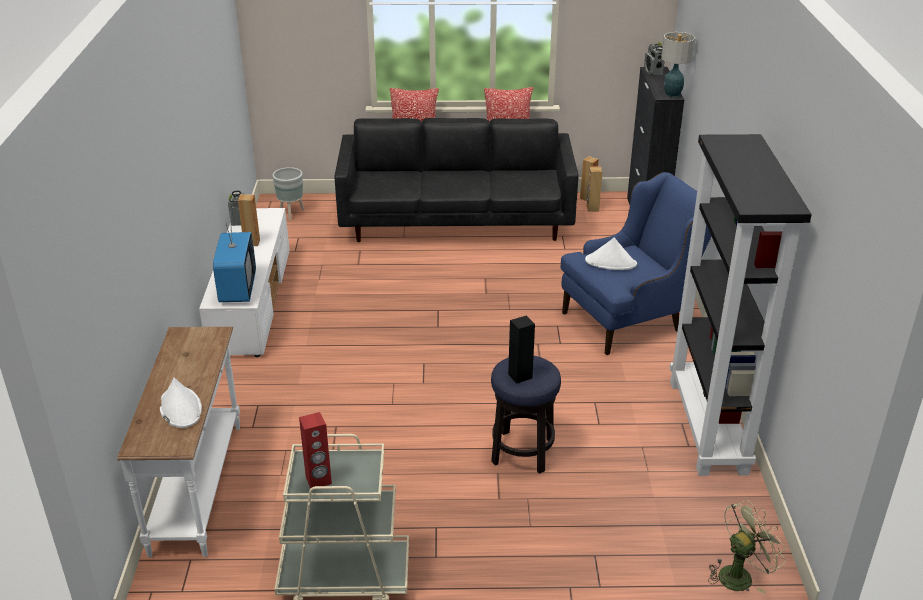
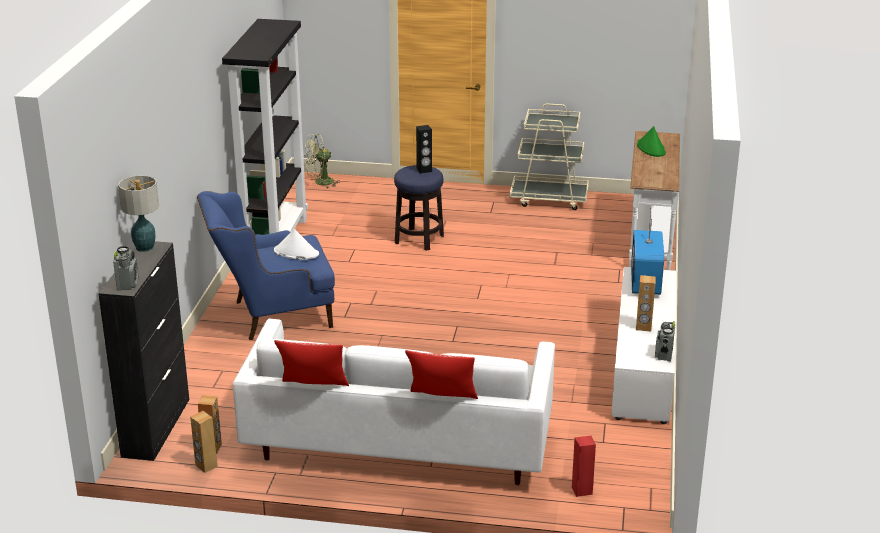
camera: 170 degrees left, 5 degrees down
(180, 408) = (651, 148): white hat -> green hat
(291, 213) = (617, 483): grey planter -> none
(318, 480) = (561, 120): red speaker -> red speaker (581, 490)
(456, 223) = (399, 443): black sofa -> white sofa

